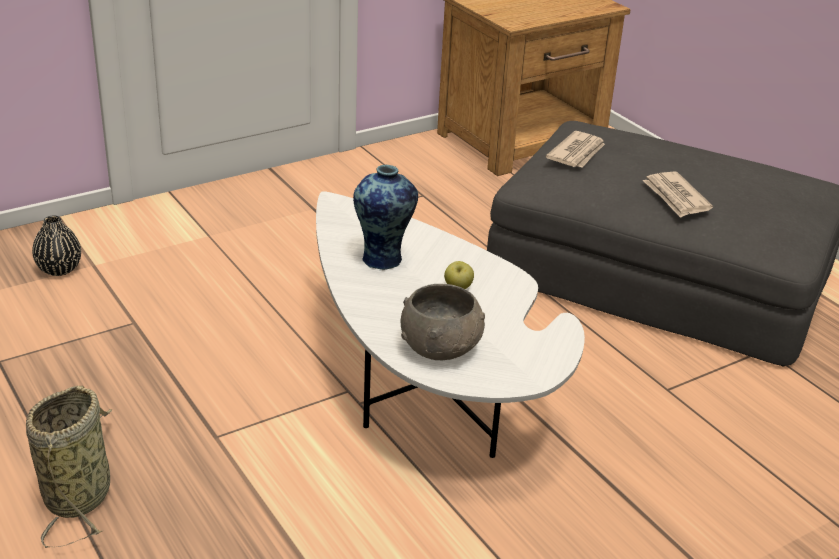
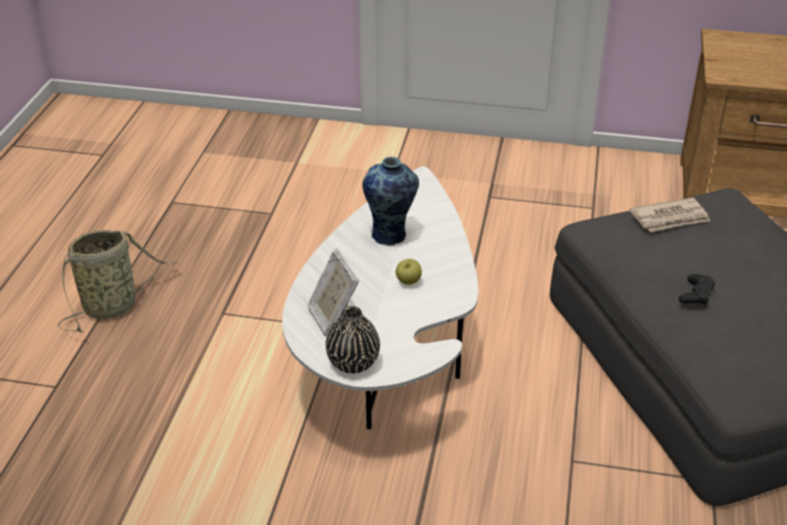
camera: 45 degrees right, 5 degrees up
(59, 269) = (274, 156): black vase -> black vase (353, 363)
(441, 347) = (333, 317): grey bowl -> picture frame
(676, 197) = (696, 294): newspaper -> black game controller

